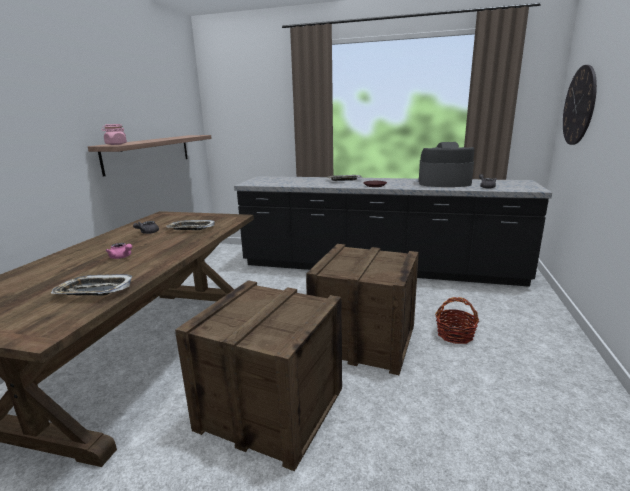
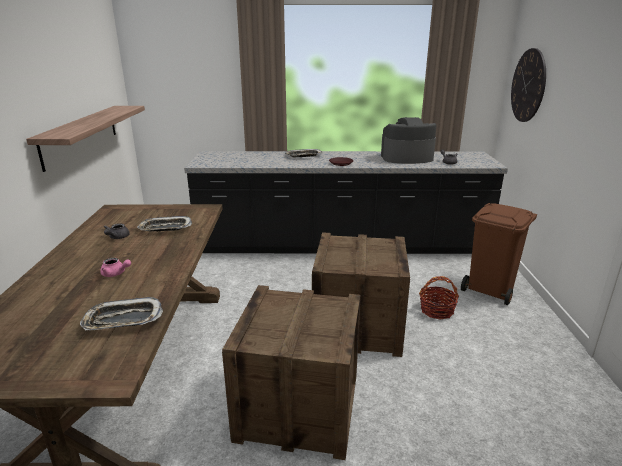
camera: 15 degrees left, 5 degrees up
(116, 144) = (59, 134): pink jar -> none
(525, 321) = (491, 290): none -> brown trash can

